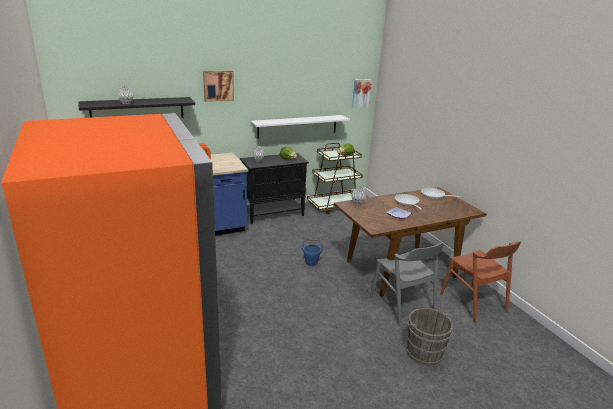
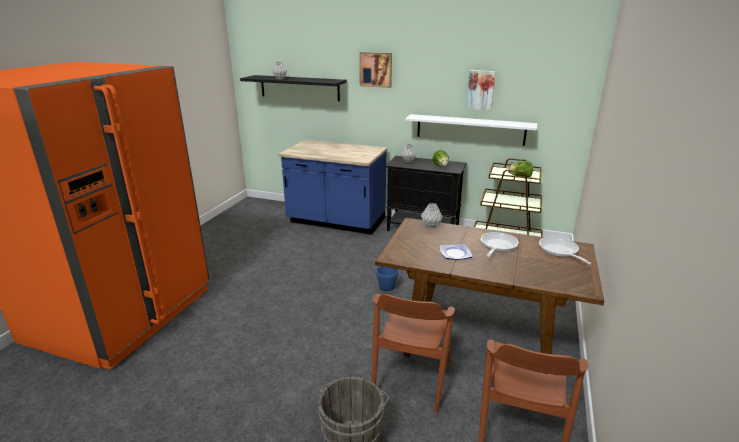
camera: 45 degrees right, 0 degrees up
(361, 93) = (571, 95): picture -> picture (480, 90)
(402, 306) = (411, 379): grey chair -> brown chair

